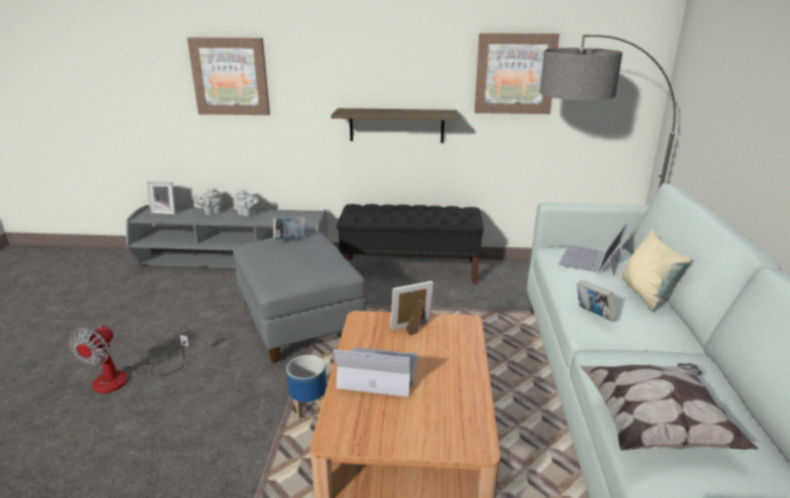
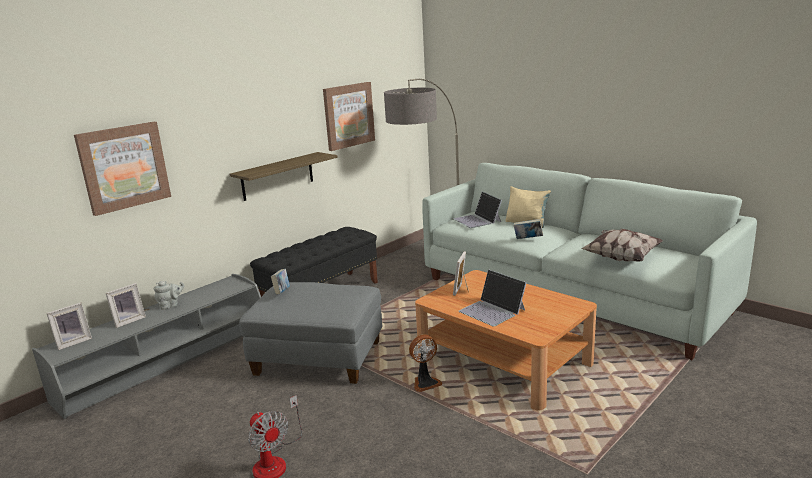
camera: 50 degrees left, 5 degrees down
(211, 212) = (128, 320): grey teapot -> picture frame
(309, 407) = (425, 383): planter -> fan
(378, 372) = (492, 310): laptop -> laptop turned 90 degrees counterclockwise

